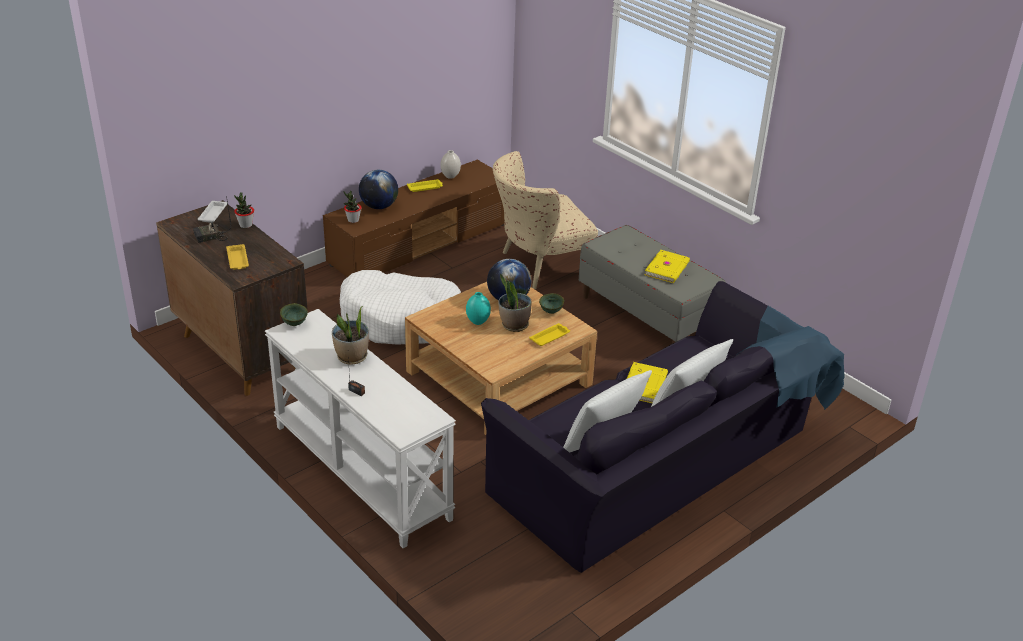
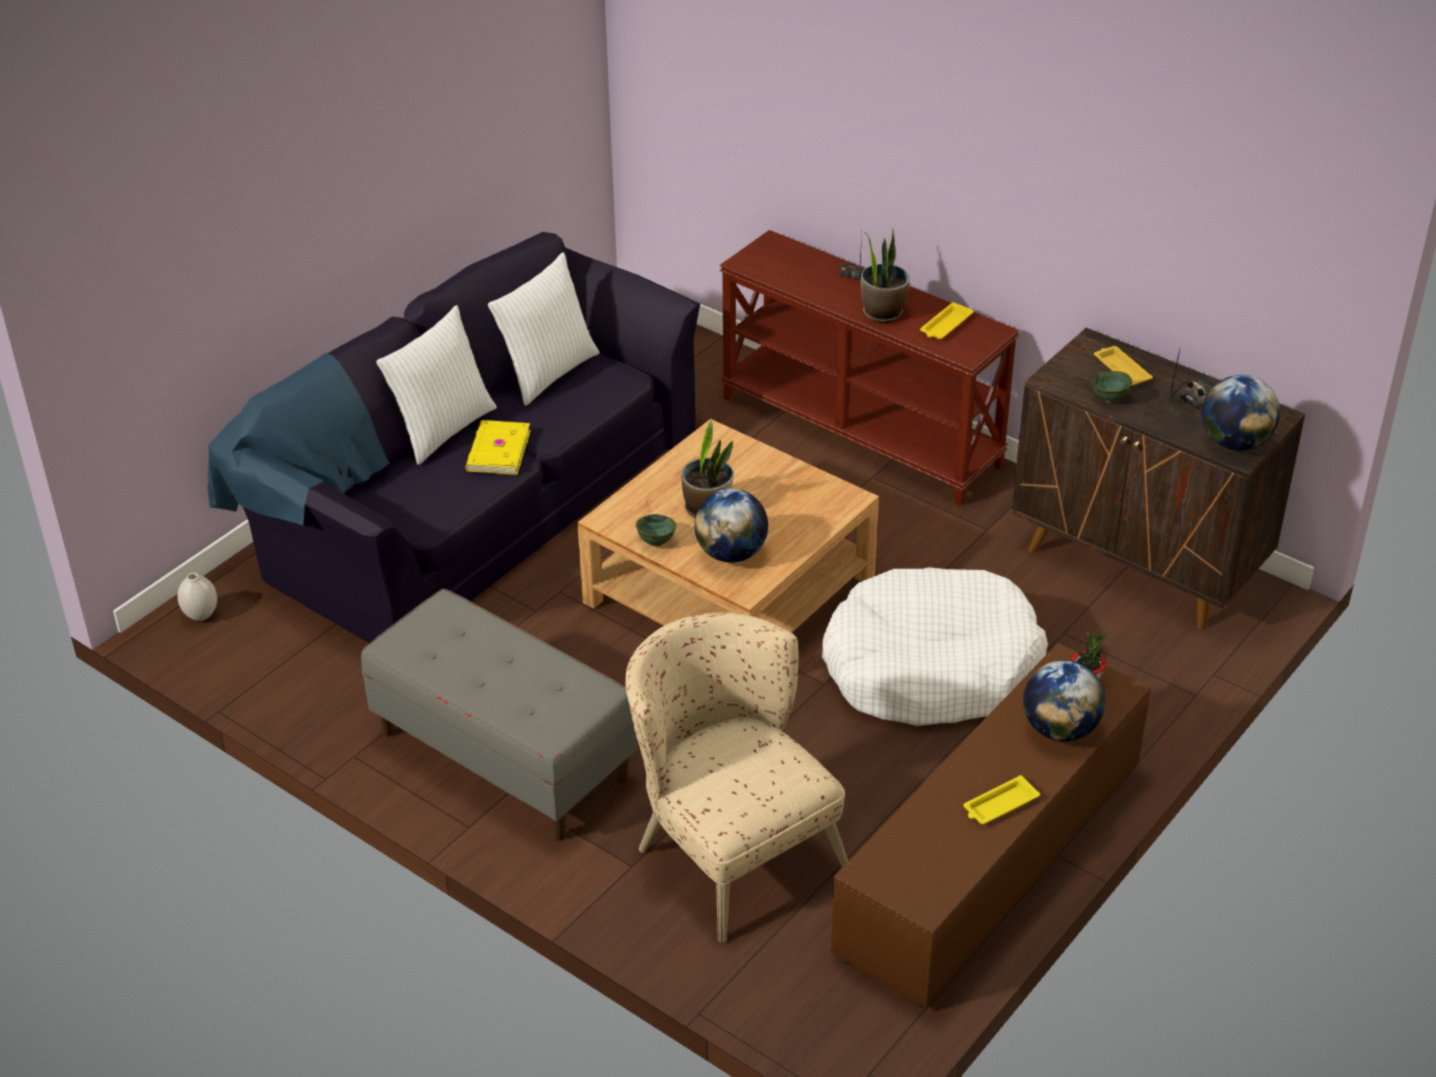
camera: 170 degrees right, 5 degrees up
(213, 214) = (1235, 443): white tray -> globe
(245, 225) = (1165, 430): potted plant -> none
(295, 323) = (986, 343): green bowl -> green bowl (1109, 399)
(359, 472) = (862, 431): white console table -> brown console table
(450, 176) = (965, 854): white vase -> white vase (201, 615)
(478, 321) = (764, 506): turquoise vase -> none
(539, 265) = (729, 845): beige armchair -> beige armchair turned 90 degrees counterclockwise
(550, 337) = (647, 498): yellow tray -> yellow tray (945, 326)
(668, 269) = (467, 656): yellow book -> none

